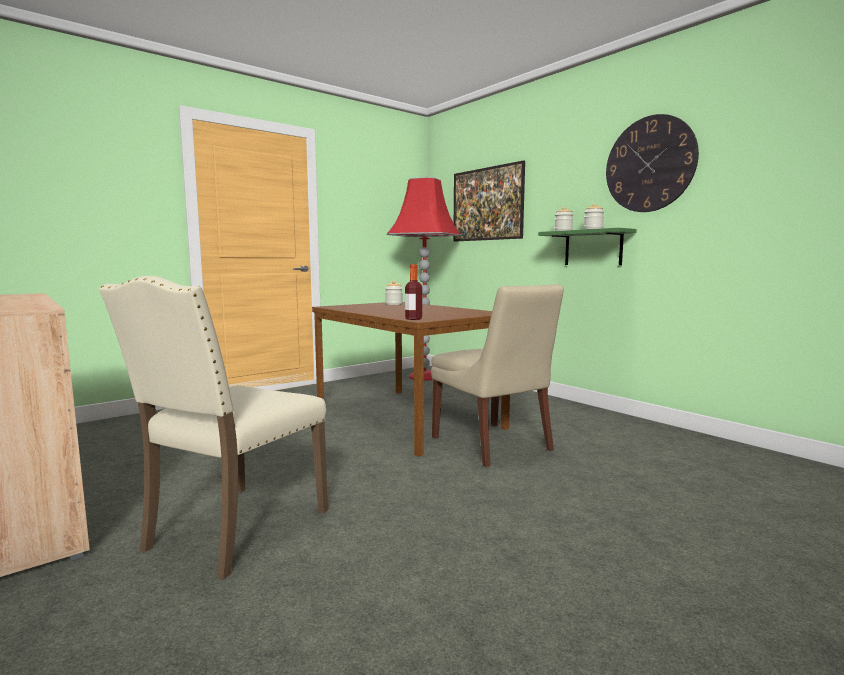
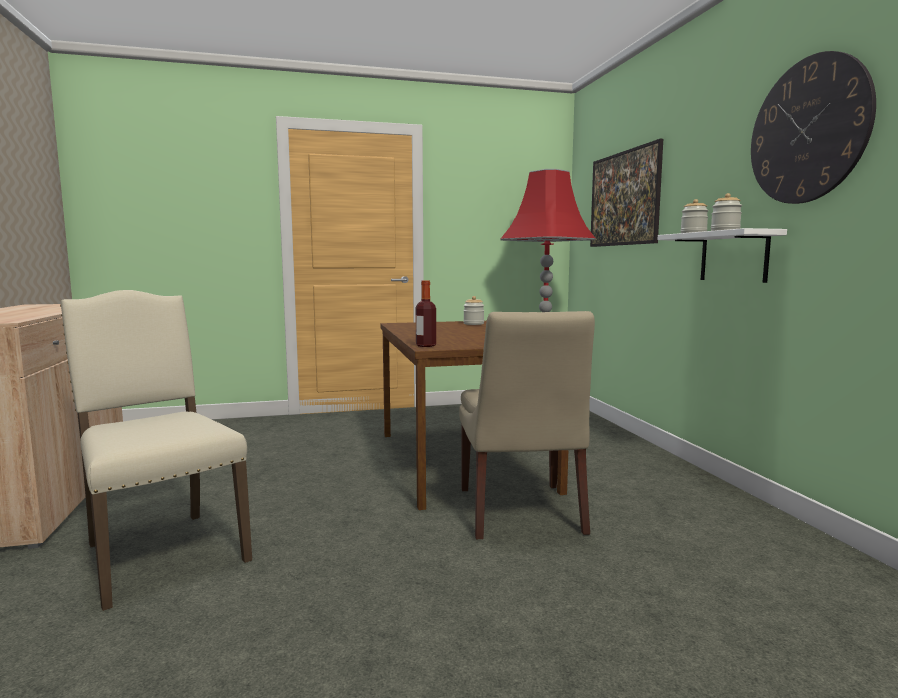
camera: 25 degrees right, 0 degrees up
(233, 530) = (161, 552): beige chair -> beige chair turned 90 degrees clockwise
(593, 248) = (733, 257): green shelf -> white shelf

